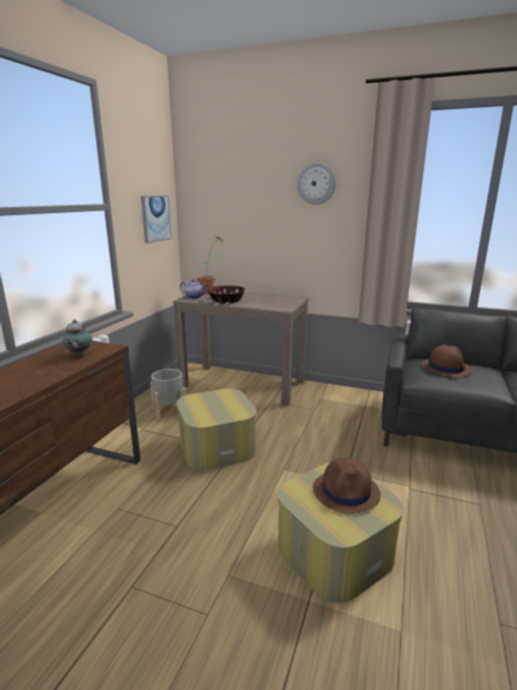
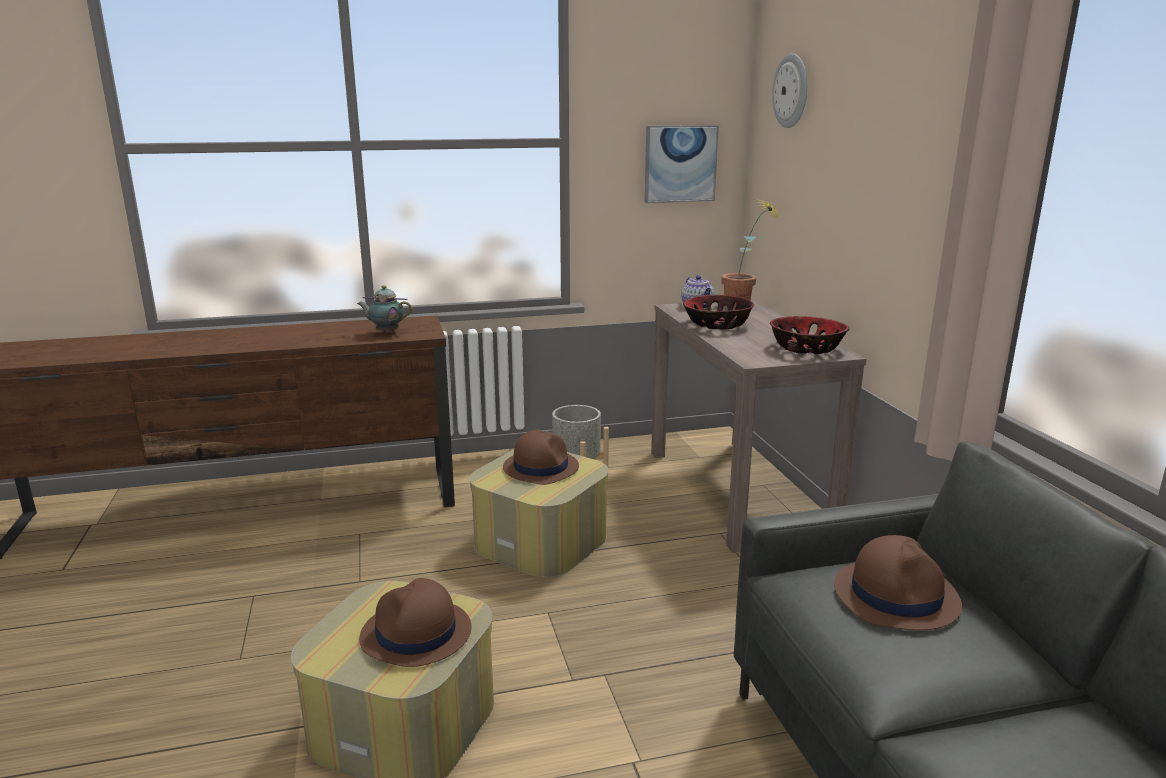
camera: 55 degrees right, 0 degrees up
(79, 356) = (386, 332): teapot -> teapot turned 45 degrees clockwise
(210, 403) = (540, 467): none -> brown hat
(283, 300) = (806, 348): none -> bowl
(316, 183) = (908, 109): wall clock -> wall clock (791, 91)

